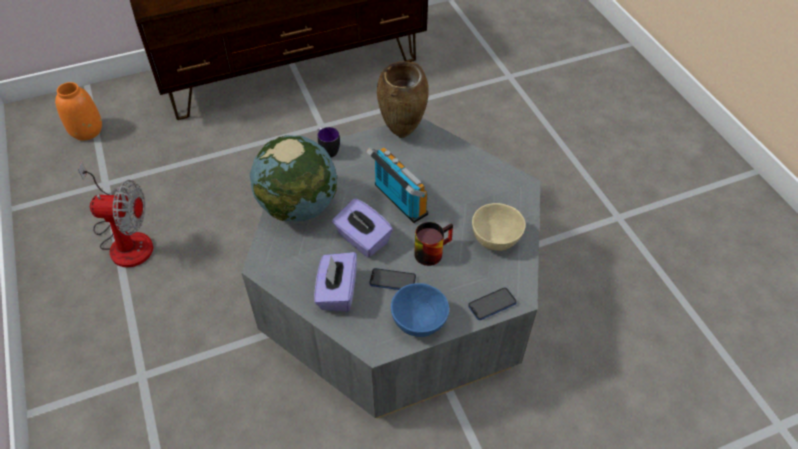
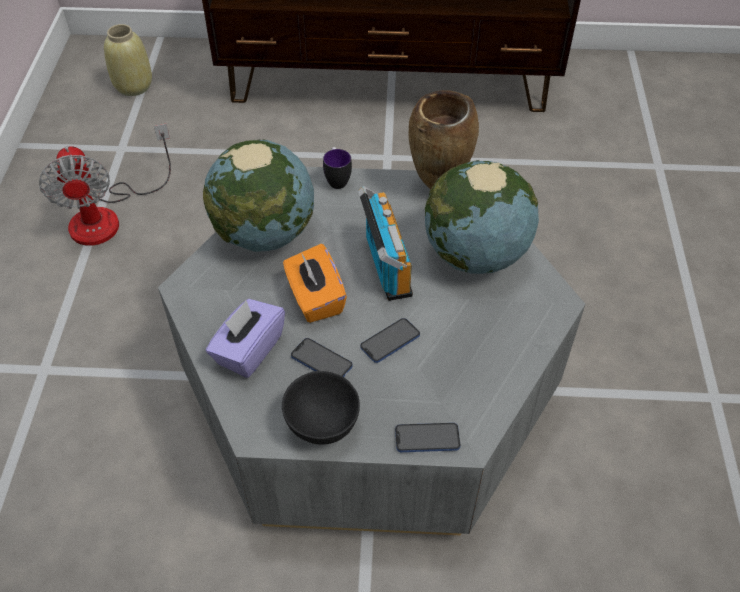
camera: 25 degrees right, 0 degrees up
(86, 131) = (133, 86): orange vase -> beige vase
(125, 239) = (108, 215): fan -> fan turned 45 degrees clockwise
(362, 239) = (315, 298): purple tissue box -> orange tissue box
(418, 322) = (322, 424): blue bowl -> black bowl
(431, 250) = (390, 341): mug -> phone
(453, 172) = (475, 255): none -> globe
(496, 240) = (480, 359): beige bowl -> none

